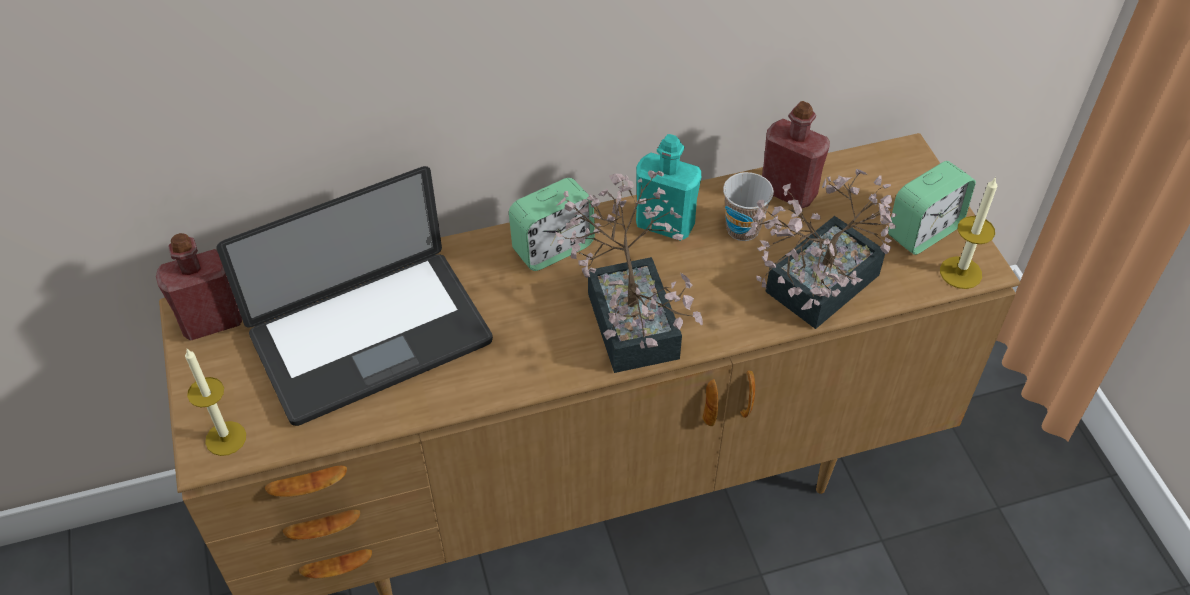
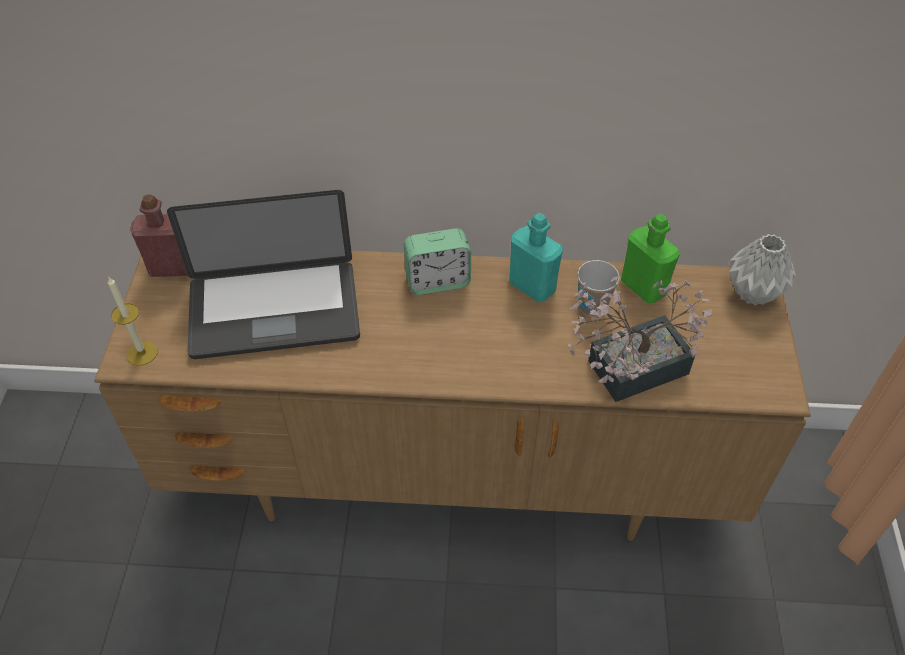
camera: 20 degrees right, 0 degrees up
(630, 314) = (473, 348): potted plant -> none
(788, 192) = (643, 287): red bottle -> green bottle
(905, 167) = (752, 293): none -> grey vase
(923, 231) = (743, 349): alarm clock -> none
(960, 272) = (760, 391): candle -> none

